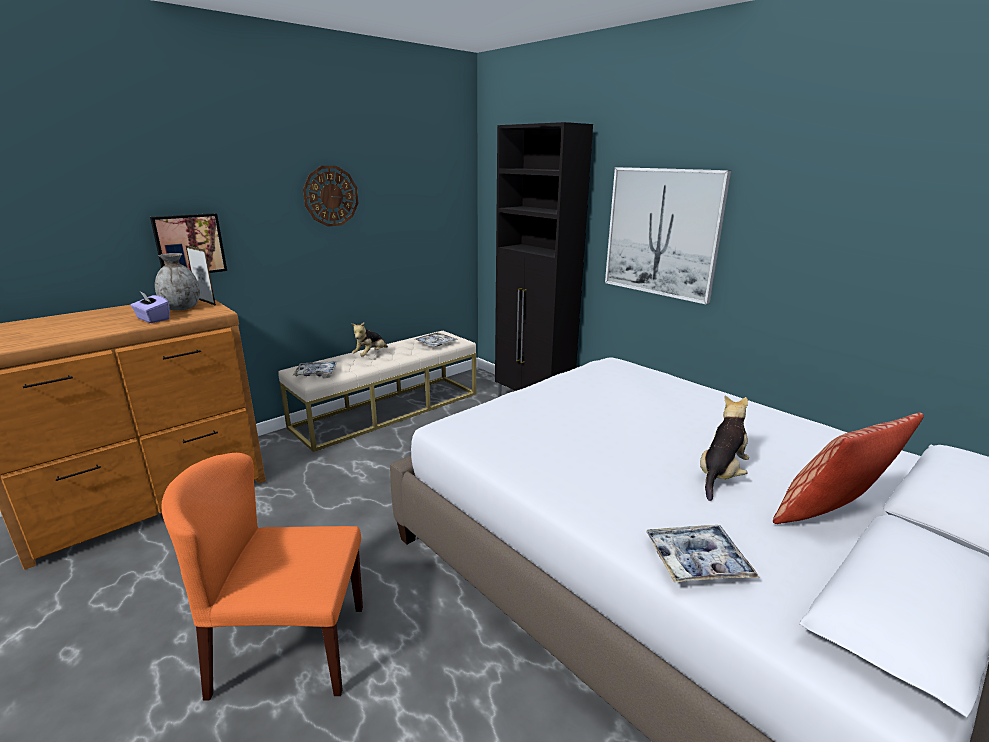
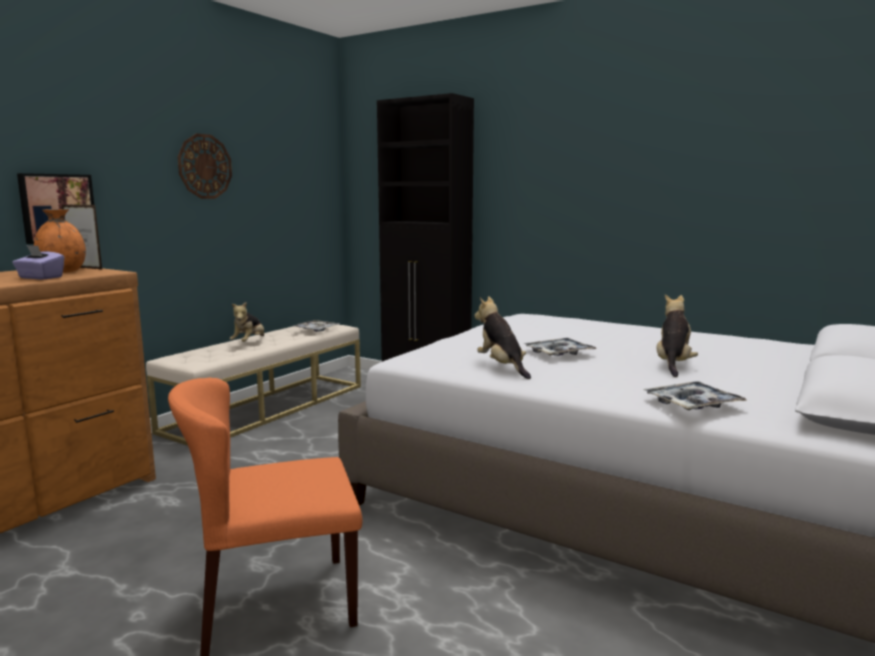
camera: 15 degrees left, 10 degrees down
(182, 308) = (63, 272): grey vase -> orange vase
(316, 373) = (197, 358): tray -> tray (558, 353)
(532, 453) = (502, 367): none -> plush toy
(662, 233) = (551, 193): picture -> none
(829, 517) = (771, 376): pillow -> none

